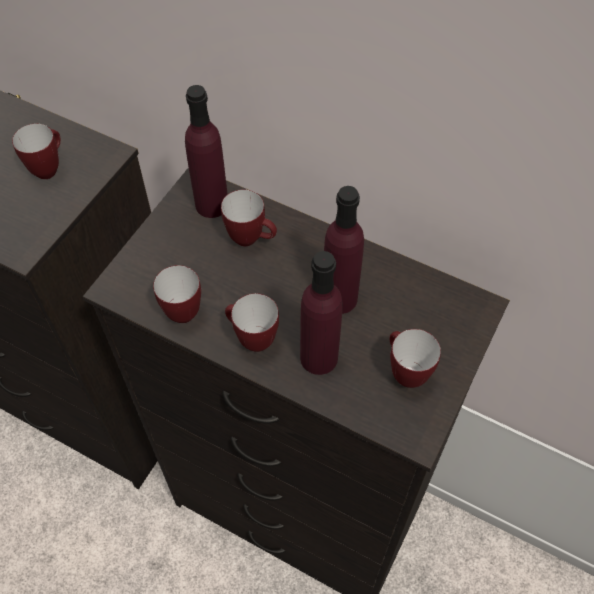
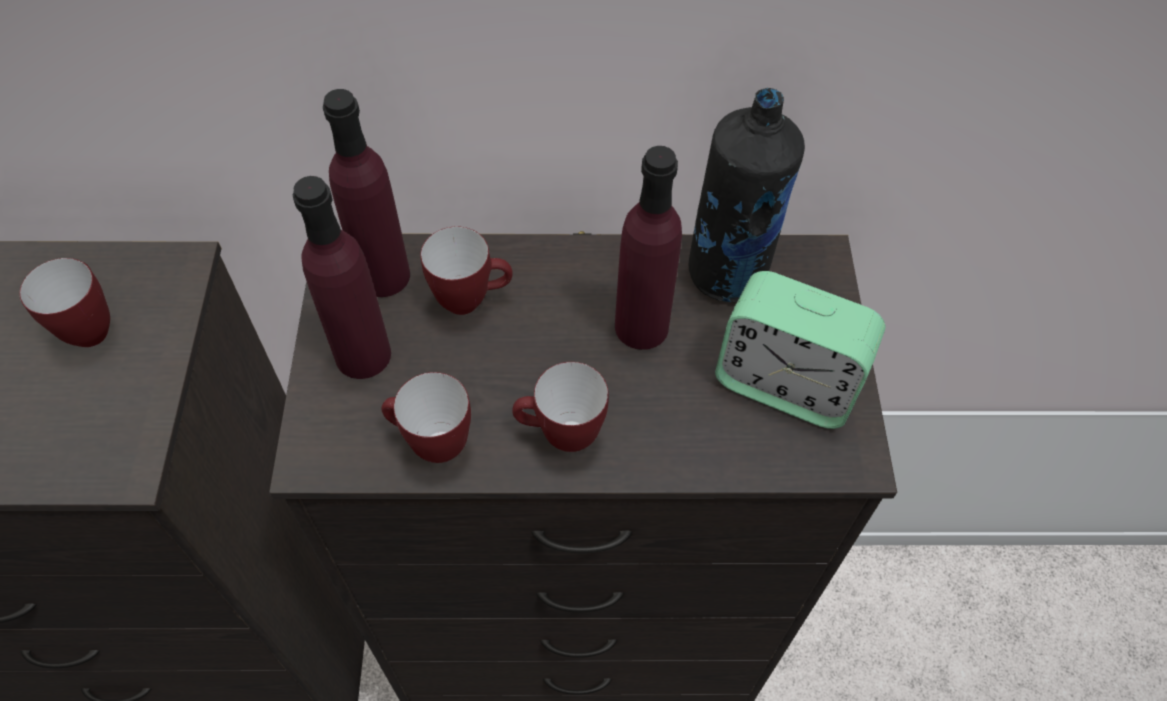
camera: 30 degrees left, 0 degrees up
(319, 357) = (666, 418): purple bottle -> purple bottle (363, 355)
(404, 372) = (785, 384): mug -> alarm clock
(413, 290) = (728, 273): none -> black bottle

